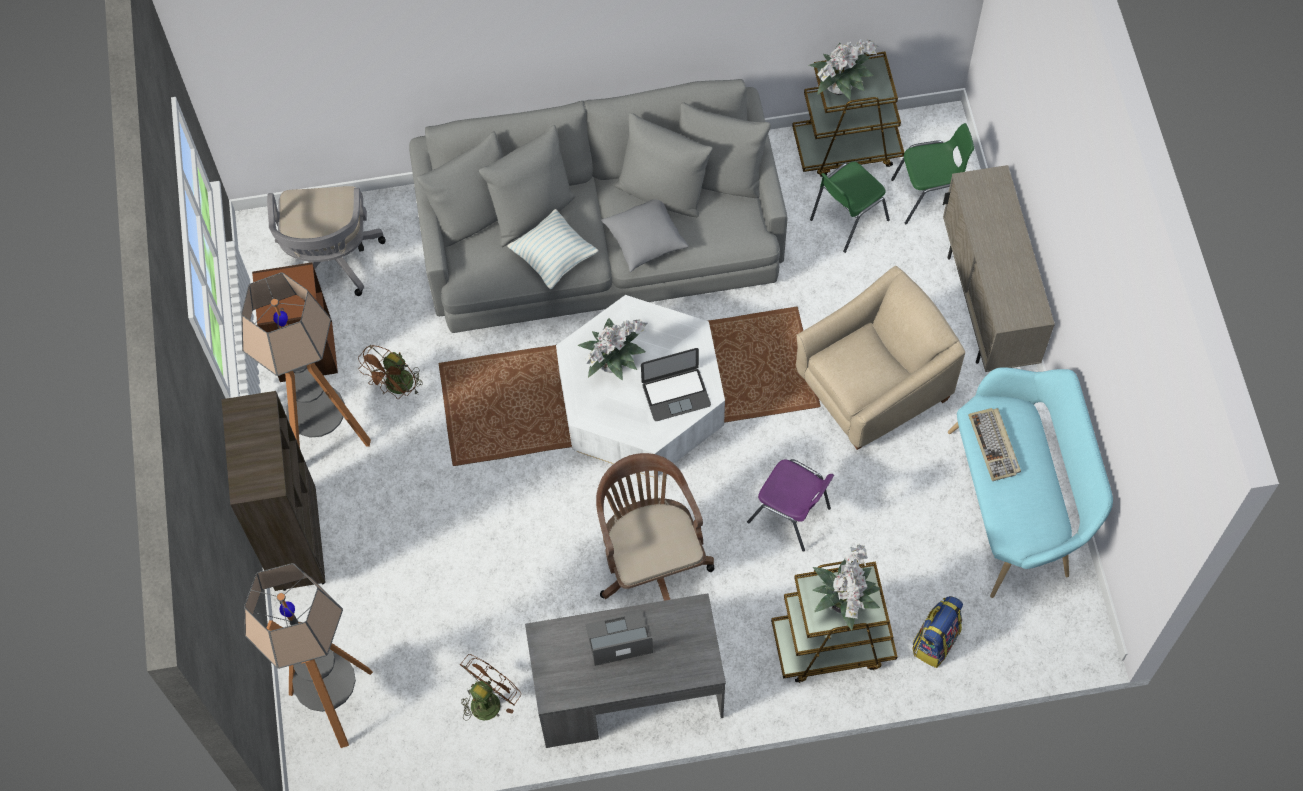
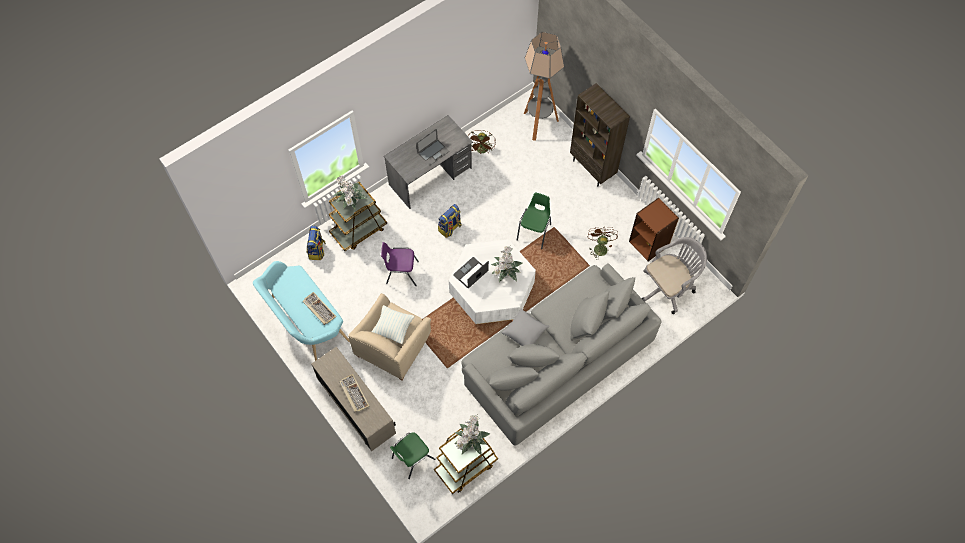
camera: 150 degrees right, 0 degrees up
(326, 438) = (613, 213): floor lamp -> none
(330, 262) = (668, 287): grey office chair -> grey office chair turned 90 degrees clockwise
(554, 258) = (560, 304): pillow -> pillow (393, 328)
(650, 560) = (450, 228): brown office chair -> backpack
(847, 220) = (446, 425): green chair -> green chair (534, 232)
(1000, 241) = (353, 394): none -> keyboard

